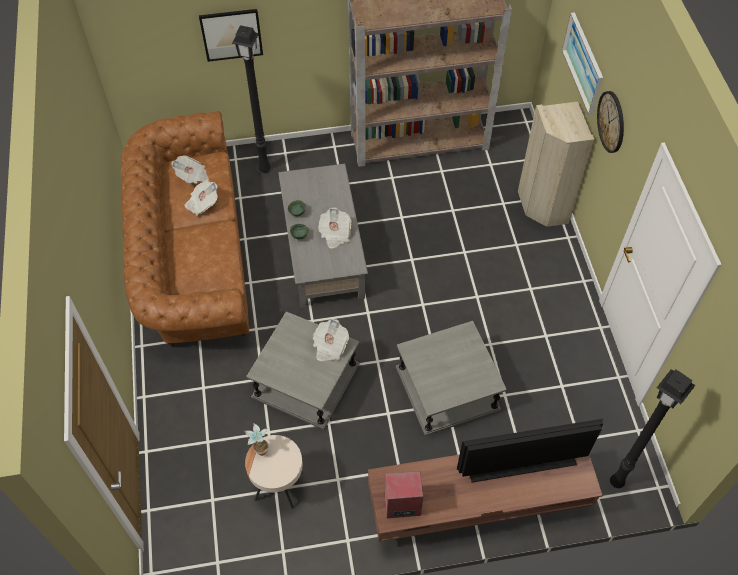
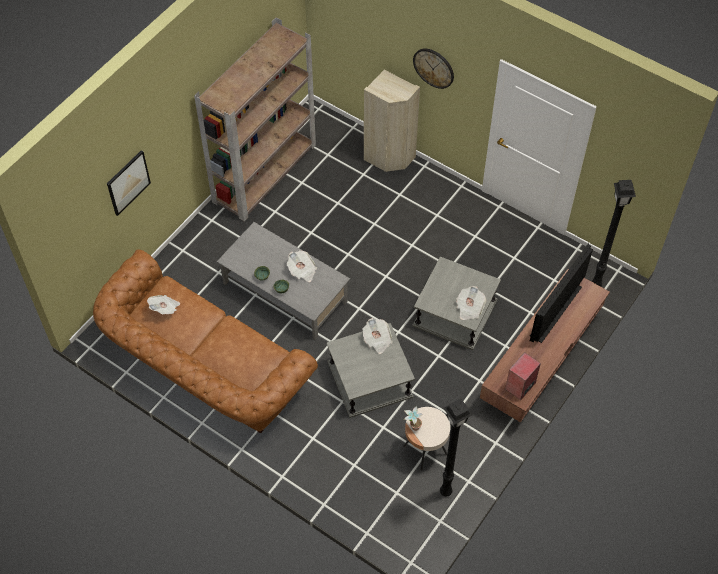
camera: 45 degrees left, 0 degrees up
(202, 203) = (194, 320): newspaper -> newspaper (469, 308)
(263, 169) = (181, 273): black floor lamp -> black floor lamp (445, 492)
(583, 63) = (376, 41): picture -> none

